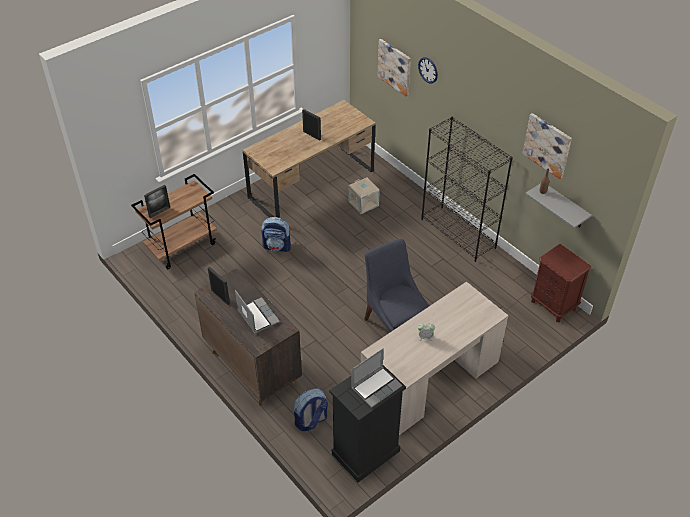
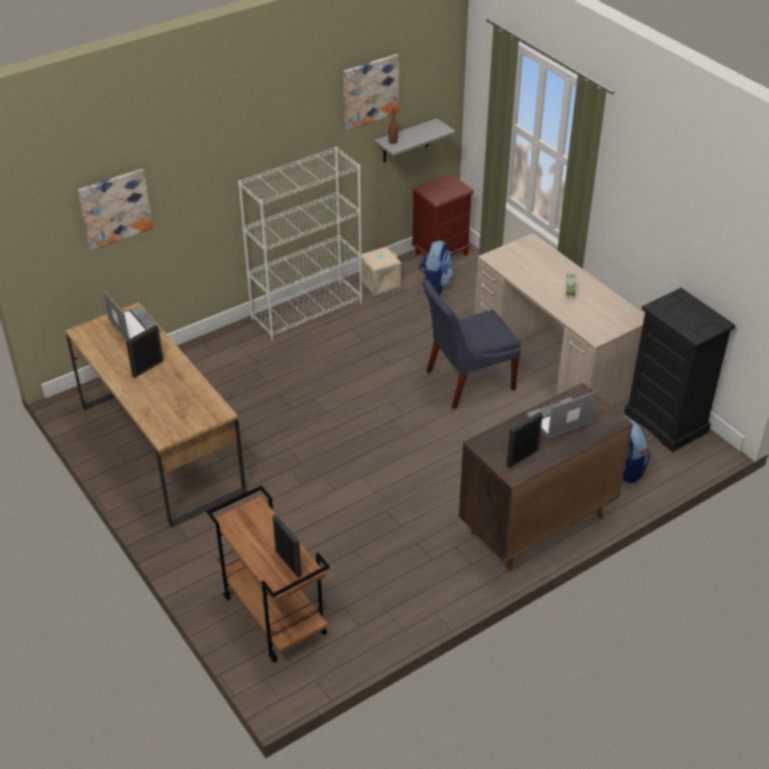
camera: 85 degrees left, 5 degrees down
(277, 246) = (297, 492): backpack -> backpack (435, 286)
(364, 203) = (223, 393): beige storage box -> beige storage box (380, 283)
(376, 386) = (685, 308): laptop -> laptop (133, 326)
(428, 70) = (176, 158): wall clock -> none
(458, 233) = (307, 310): black bookcase -> white bookcase

